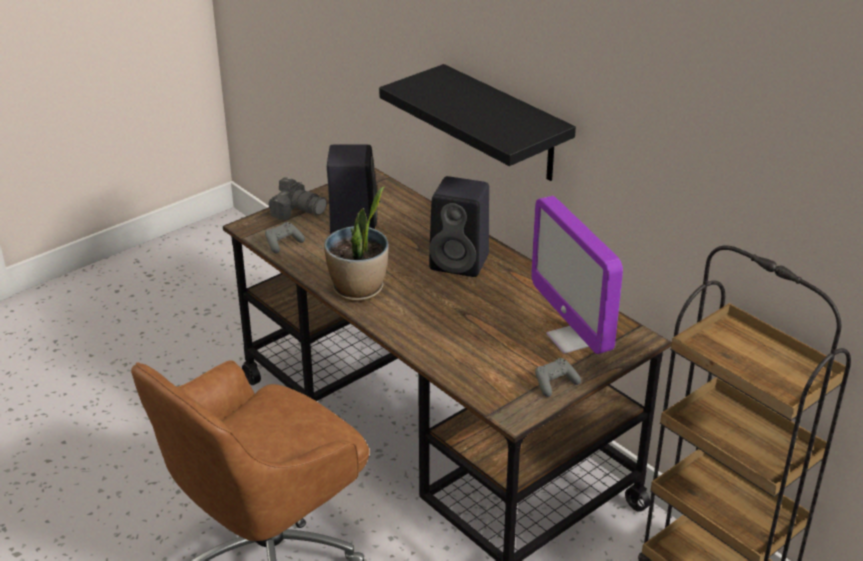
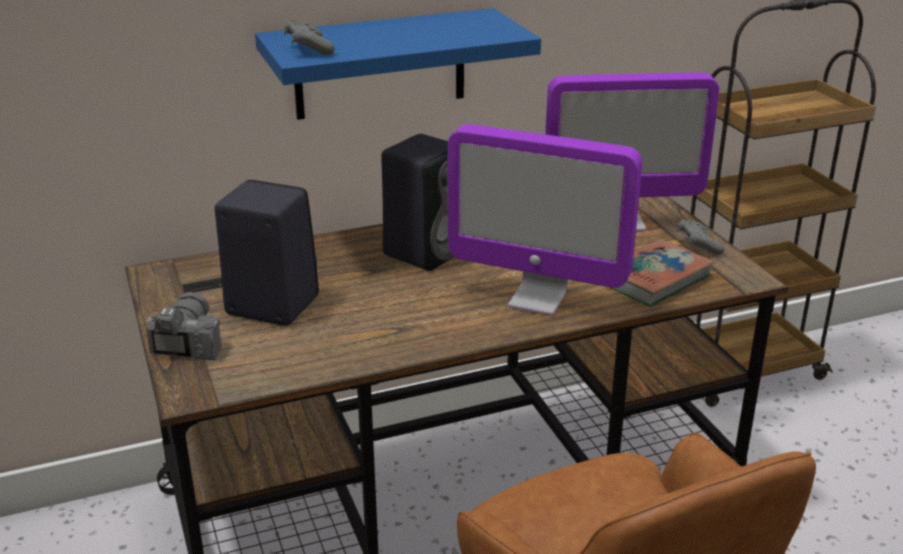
camera: 70 degrees left, 5 degrees down
(283, 243) = (271, 369): grey game controller -> grey game controller (308, 49)
(297, 210) = (186, 342): camera -> camera turned 45 degrees counterclockwise
(358, 289) = (440, 328): potted plant -> none
(419, 320) = (537, 299): none -> monitor
(482, 368) = (653, 279): none -> book
(505, 124) = (380, 64): black shelf -> blue shelf

